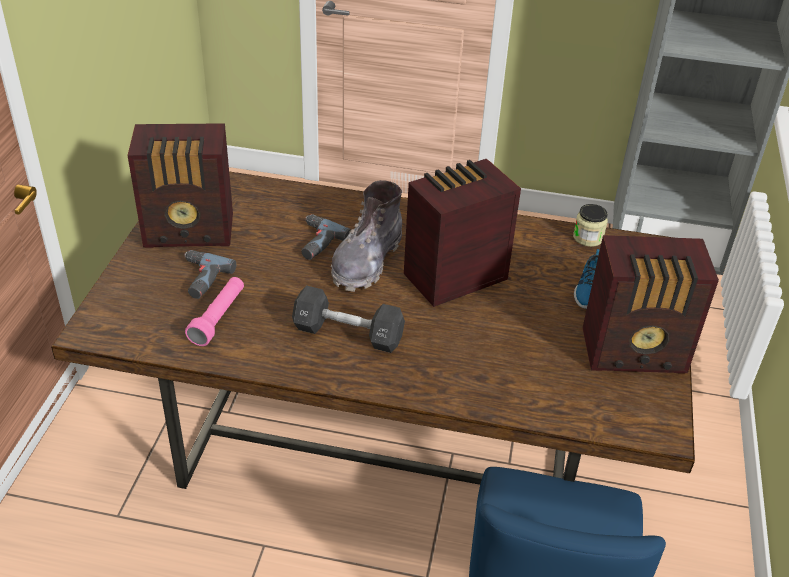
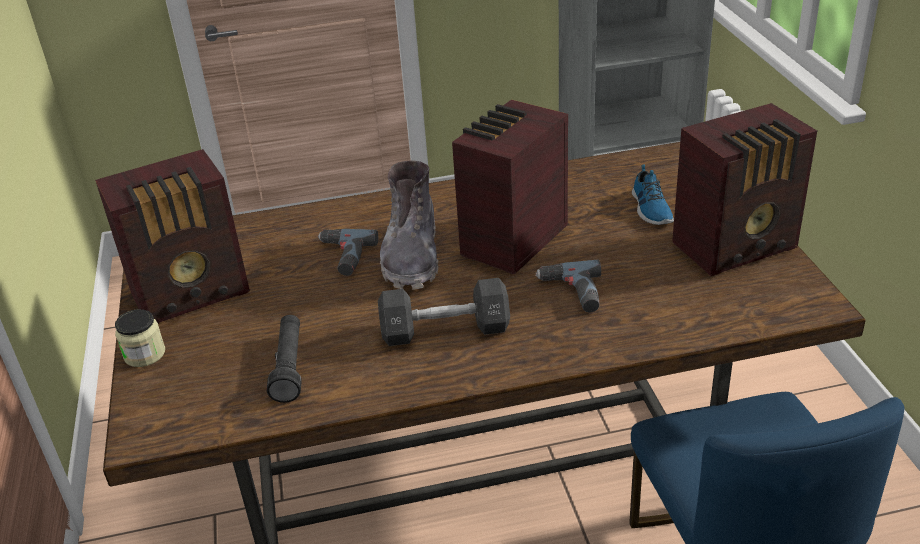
camera: 20 degrees left, 5 degrees down
(199, 279) = (238, 335): power drill -> power drill (571, 293)
(218, 318) = (289, 366): pink flashlight -> black flashlight
(588, 237) = (613, 165): jar -> jar (144, 354)

